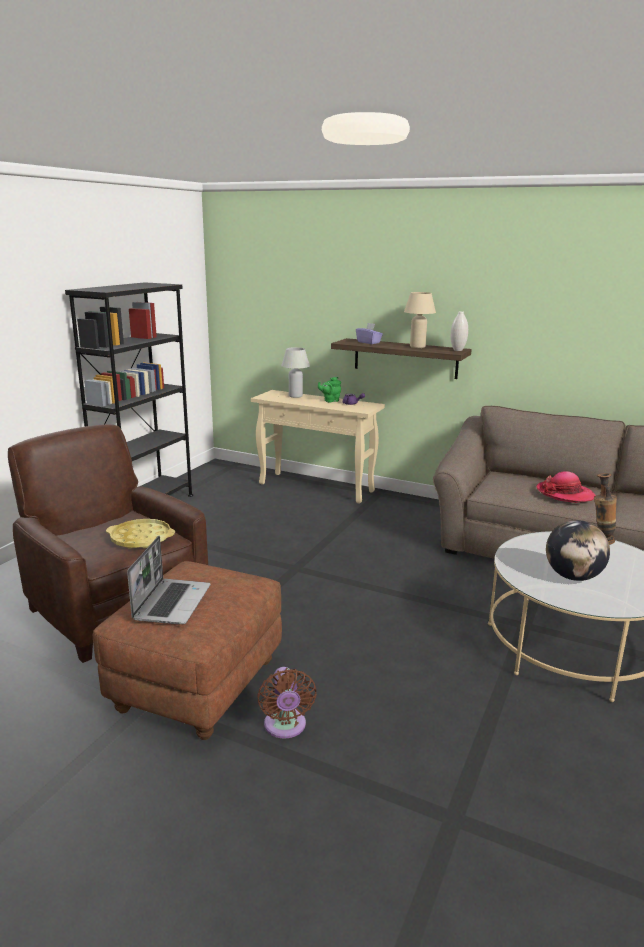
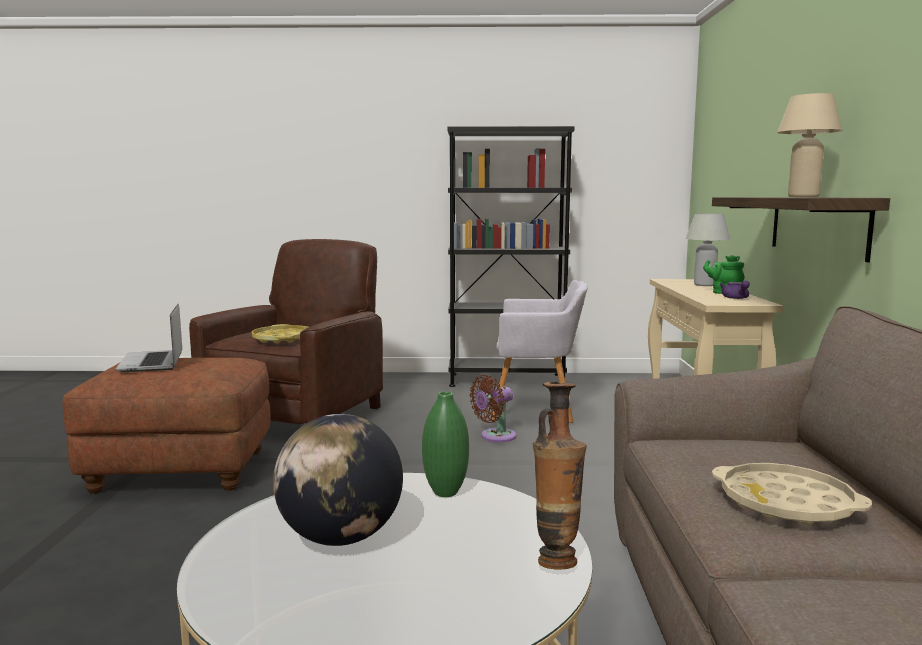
camera: 65 degrees right, 10 degrees down
(172, 602) = (152, 363): laptop -> laptop turned 90 degrees clockwise
(232, 518) = (537, 411): none -> grey armchair
(285, 727) = (109, 522): brown fan -> brown fan (495, 437)
(368, 342) = (764, 196): purple tissue box -> none
(458, 350) = (845, 197): white vase -> none
(527, 547) = (445, 492): none -> green vase
(565, 494) = (786, 504): hat -> beige tray

